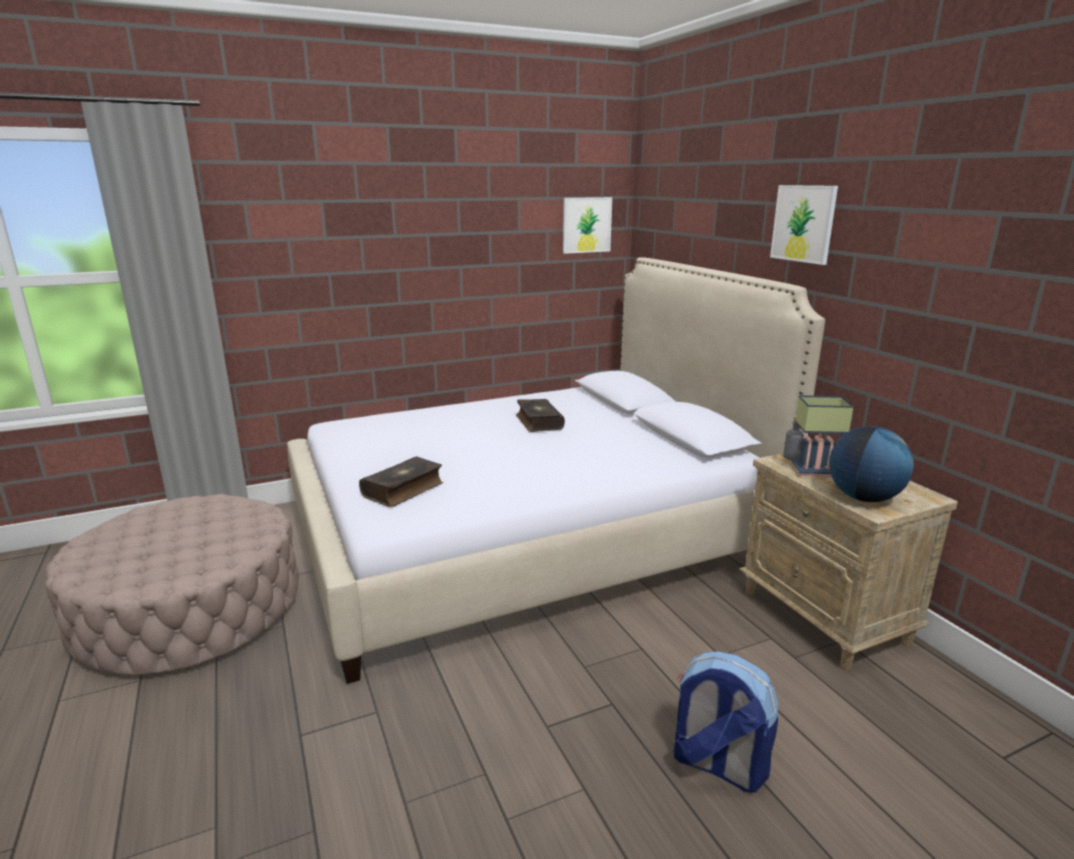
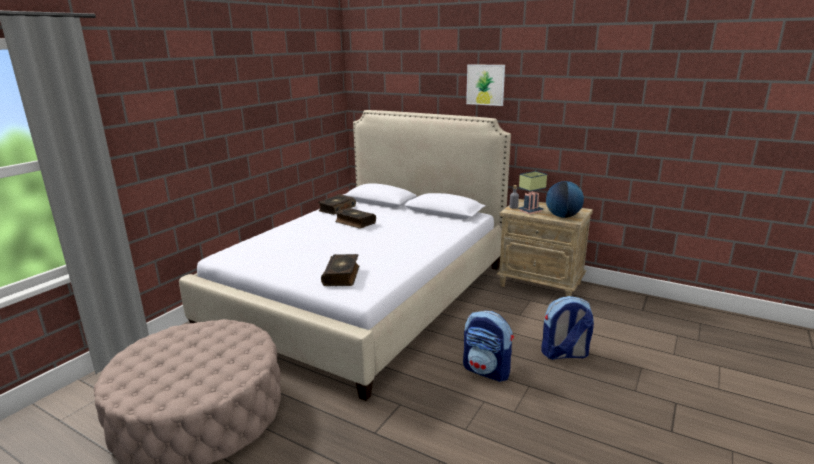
camera: 35 degrees left, 0 degrees up
(548, 398) = (336, 209): none -> book
(551, 725) = (487, 370): none -> backpack
(586, 225) = (325, 92): picture -> none

